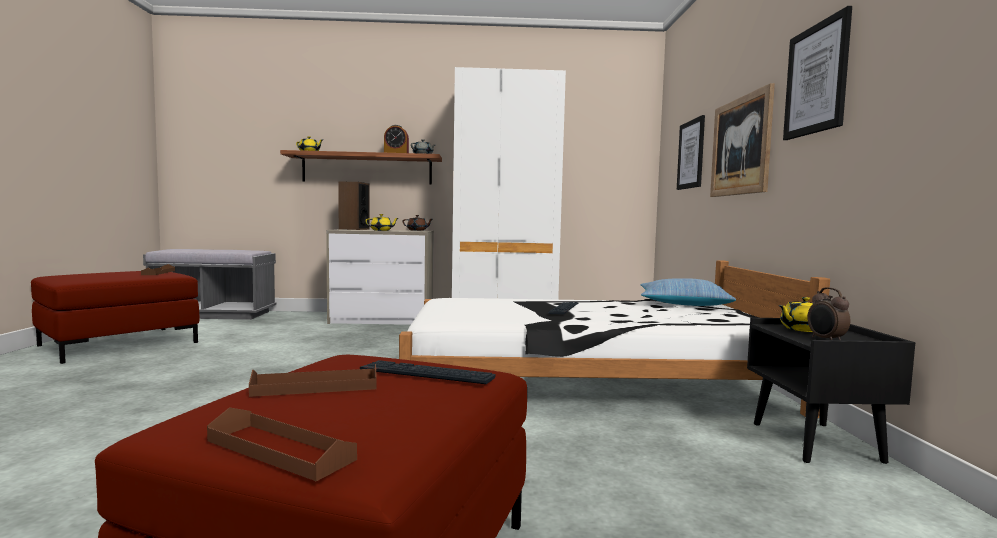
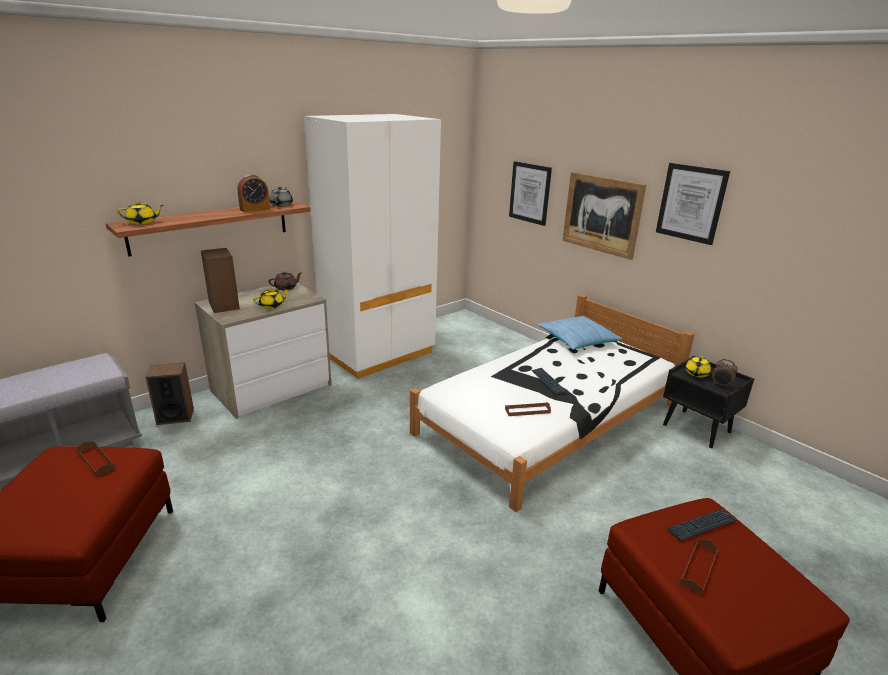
camera: 40 degrees left, 20 degrees up
(279, 450) = (788, 616): brown tray -> brown tray (527, 411)
(298, 316) = (175, 416): none -> speaker

